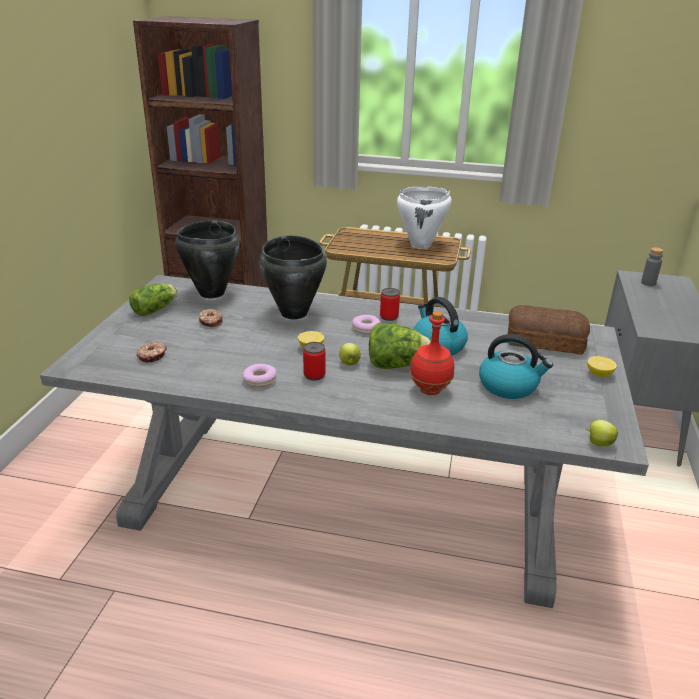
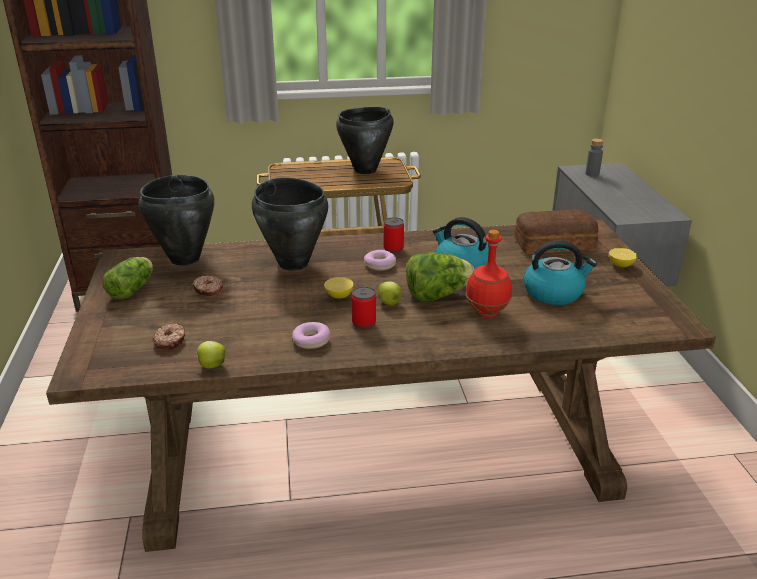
camera: 20 degrees left, 0 degrees up
(347, 494) = (379, 446): grey dining table -> brown dining table
(421, 245) = (366, 170): white cooking pot -> black cooking pot
(598, 443) = (665, 328): apple -> apple (211, 365)

